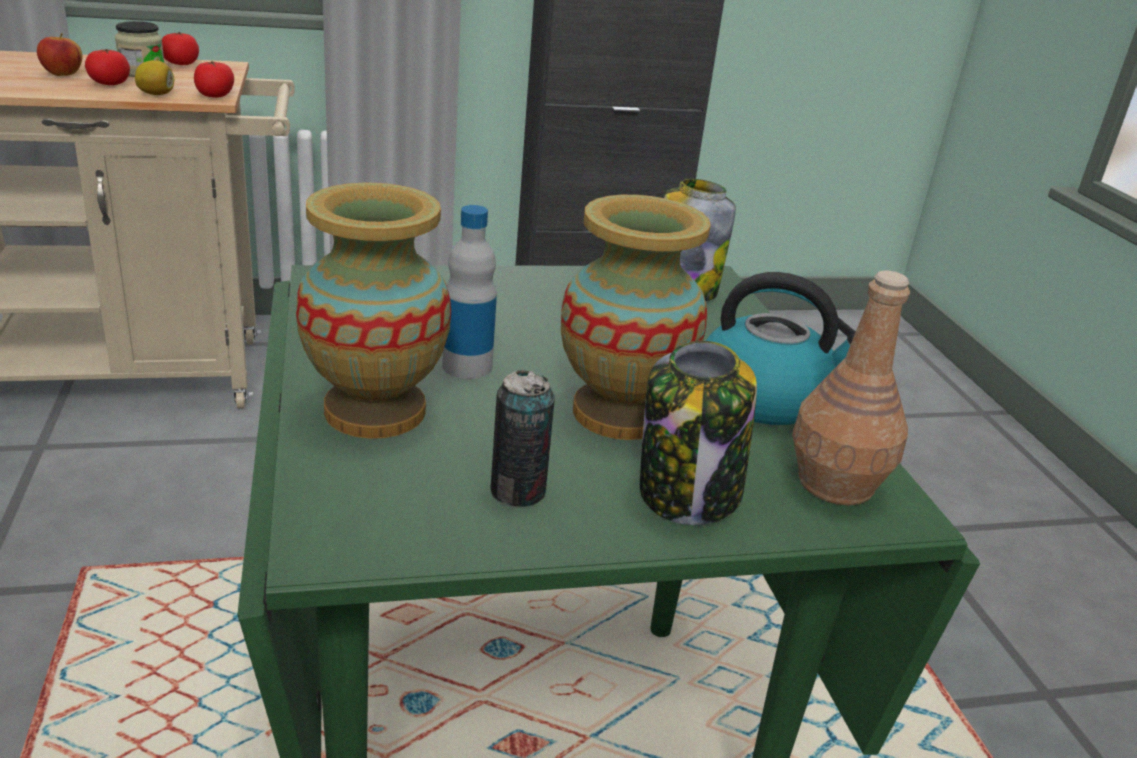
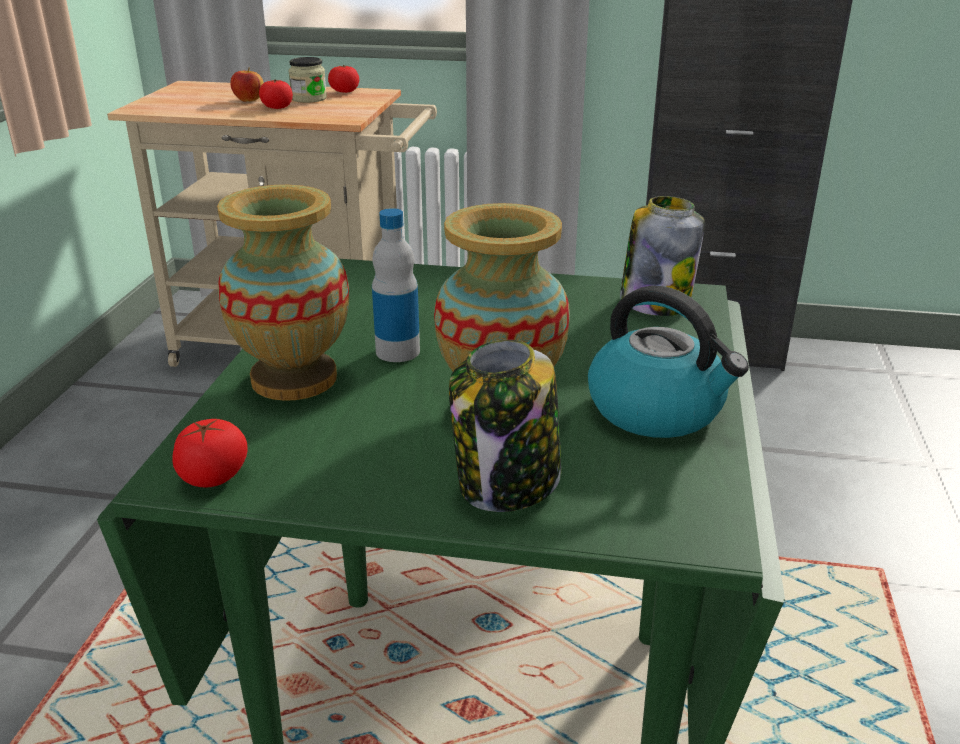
camera: 25 degrees right, 0 degrees up
(156, 94) = (305, 116): lemon -> none
(215, 95) = (350, 117): tomato -> tomato (213, 476)
(518, 491) = (357, 458): can -> none
(836, 484) = (662, 499): brown bottle -> none

